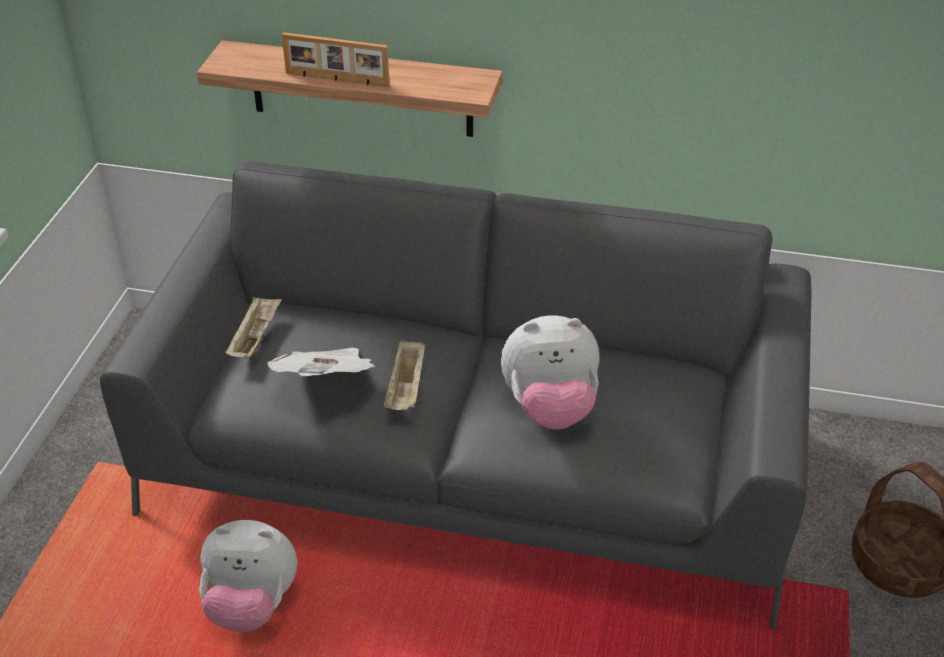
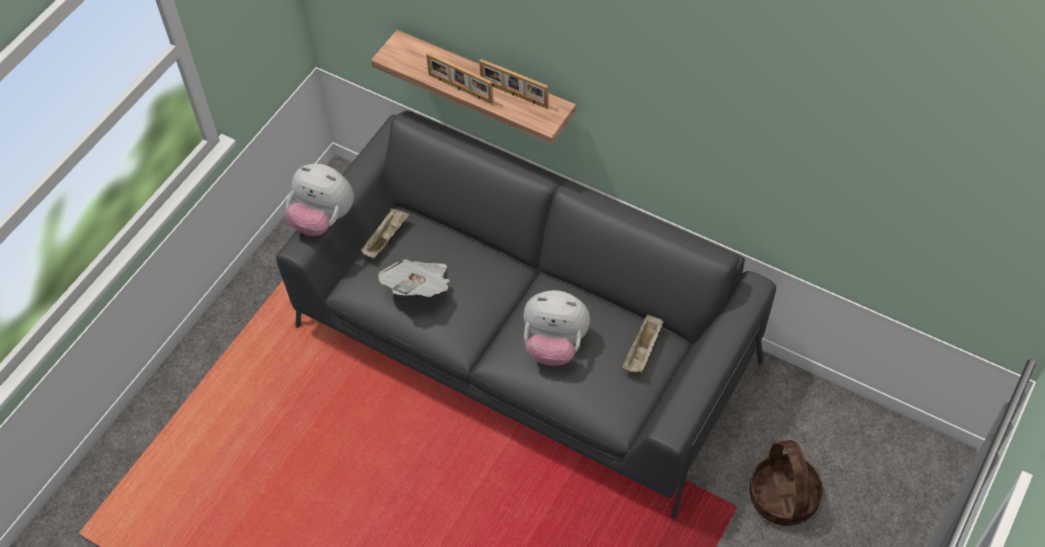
camera: 20 degrees right, 15 degrees up
(251, 605) = (351, 410): plush toy -> plush toy (323, 219)
(406, 388) = (468, 305): beige tray -> beige tray (643, 351)
(414, 74) = (513, 94): none -> picture frame

